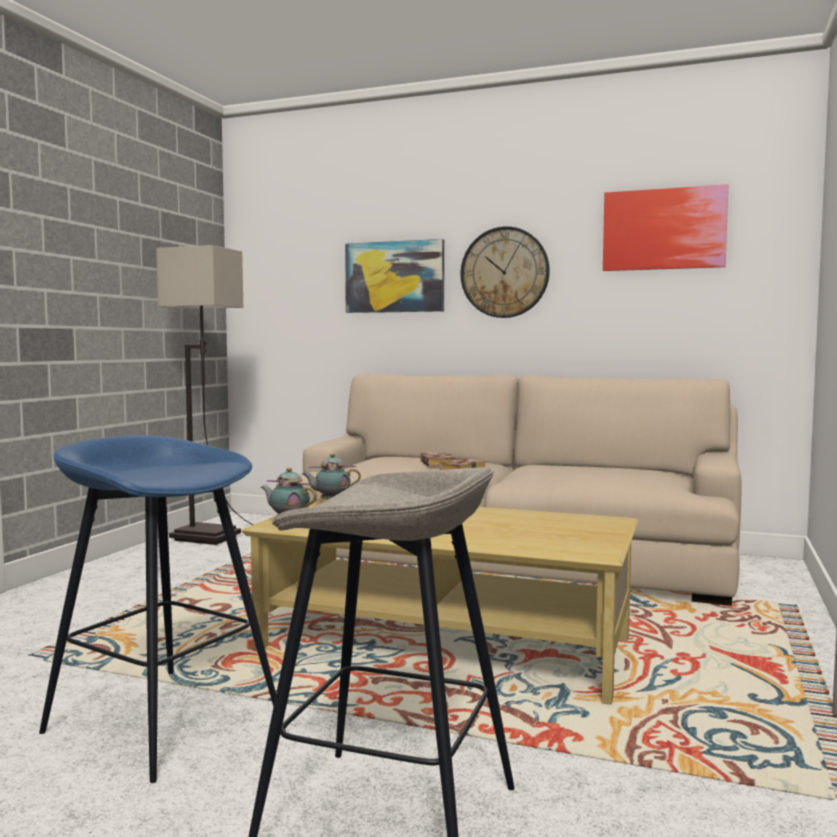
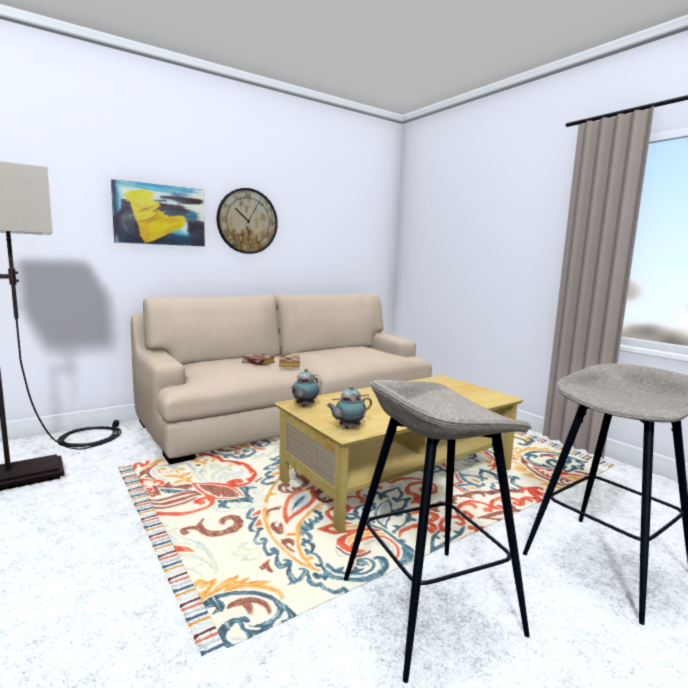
camera: 55 degrees left, 5 degrees up
(163, 720) = (428, 605): blue stool -> grey stool
(663, 229) = (336, 206): picture -> none

